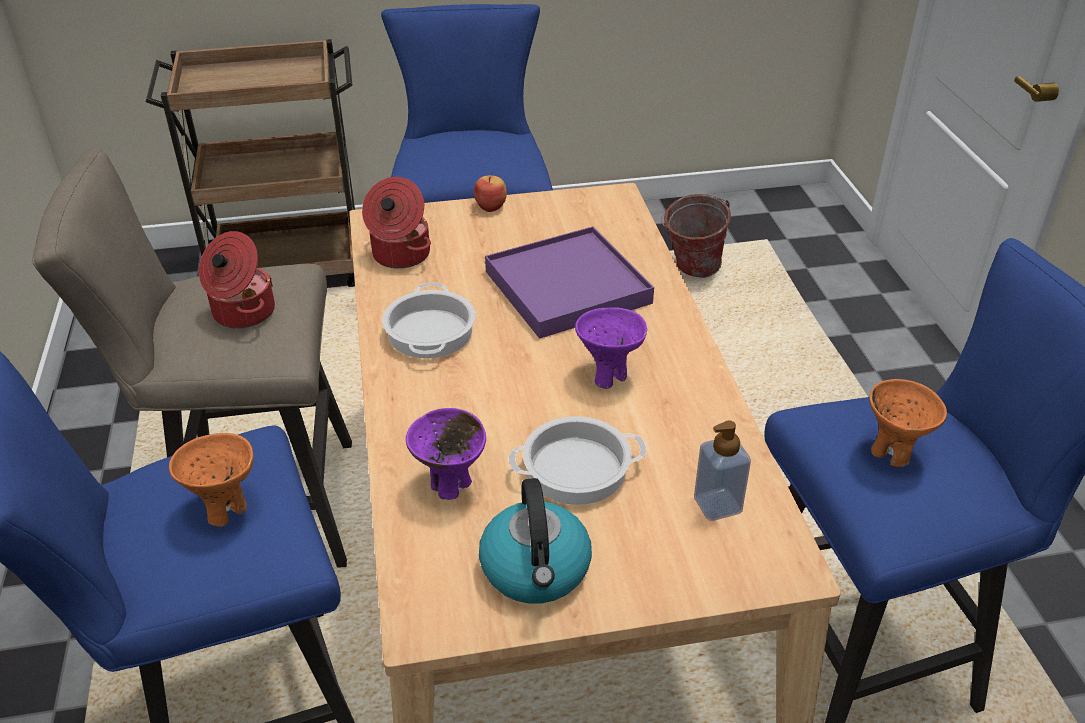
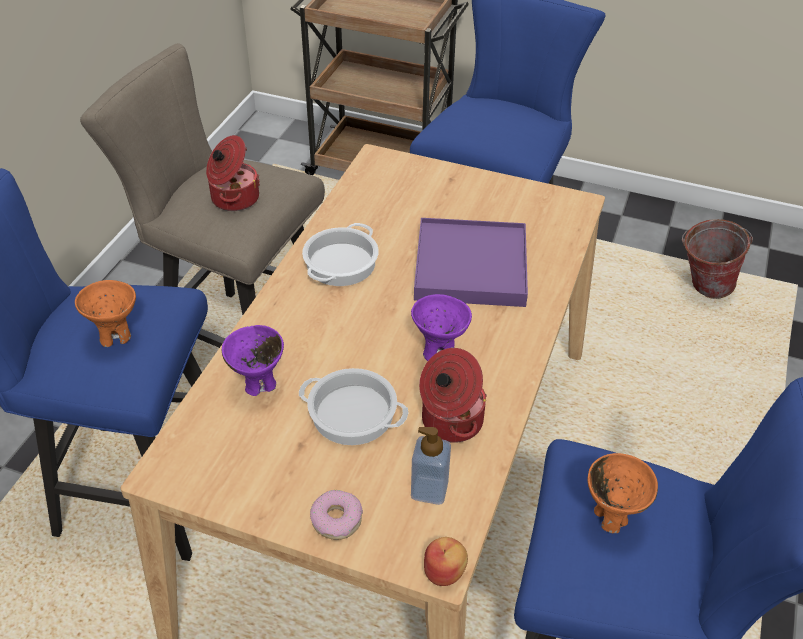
camera: 30 degrees right, 5 degrees up
(400, 255) = (370, 193): cooking pot -> cooking pot (450, 421)
(491, 206) = (471, 177): apple -> apple (444, 572)
(536, 570) = (263, 473): kettle -> none
(654, 576) = (337, 519): none -> donut

